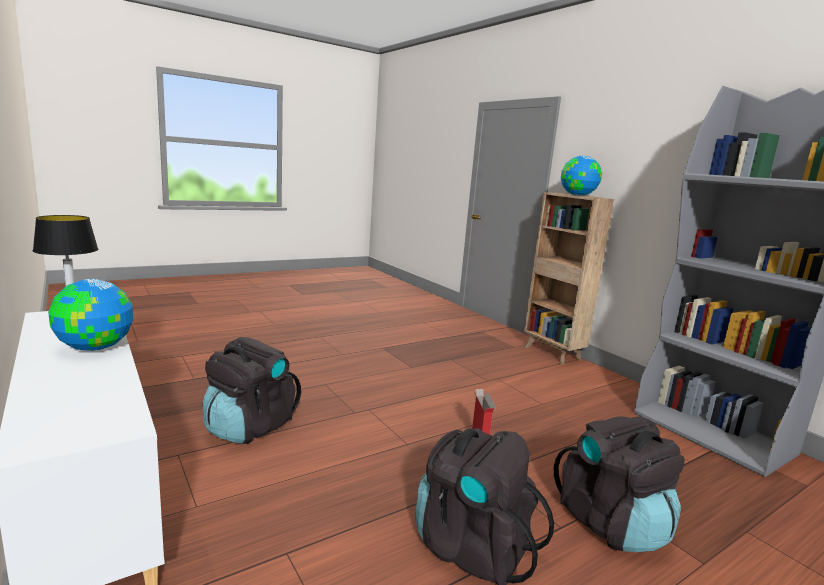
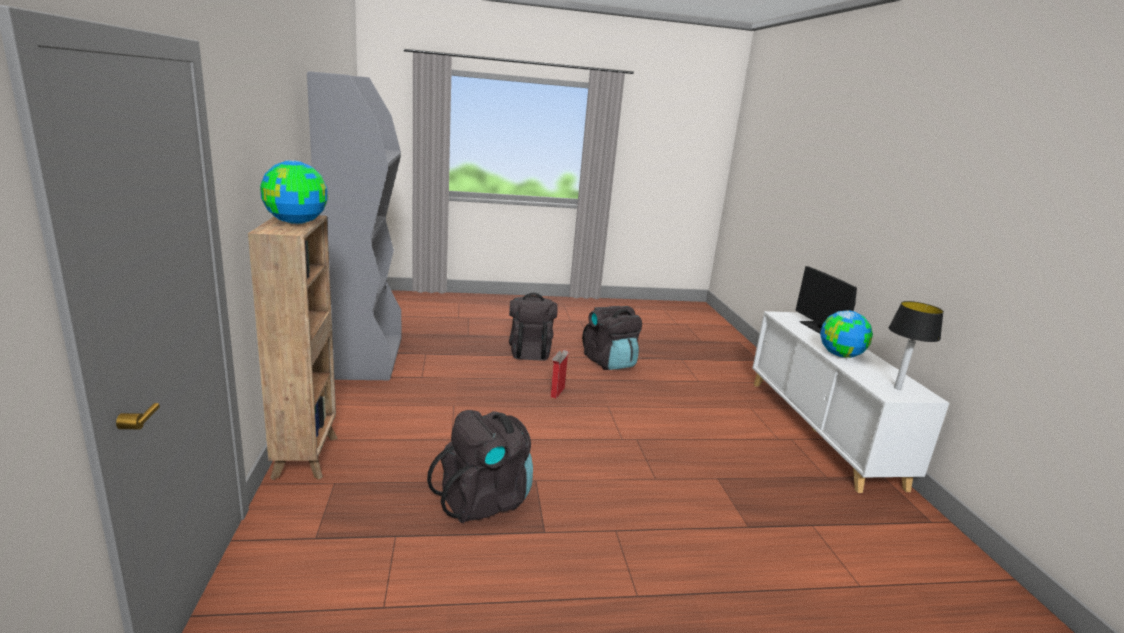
camera: 155 degrees left, 5 degrees up
(57, 401) = (819, 329): none -> monitor
(249, 427) = (730, 447): black backpack -> black backpack (485, 500)

